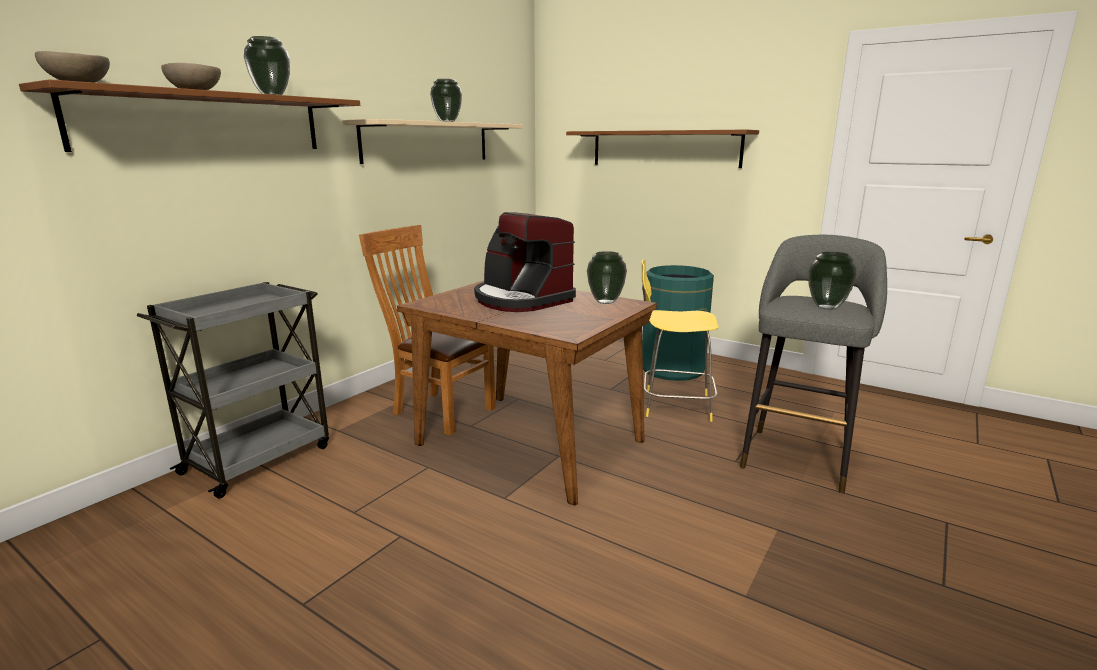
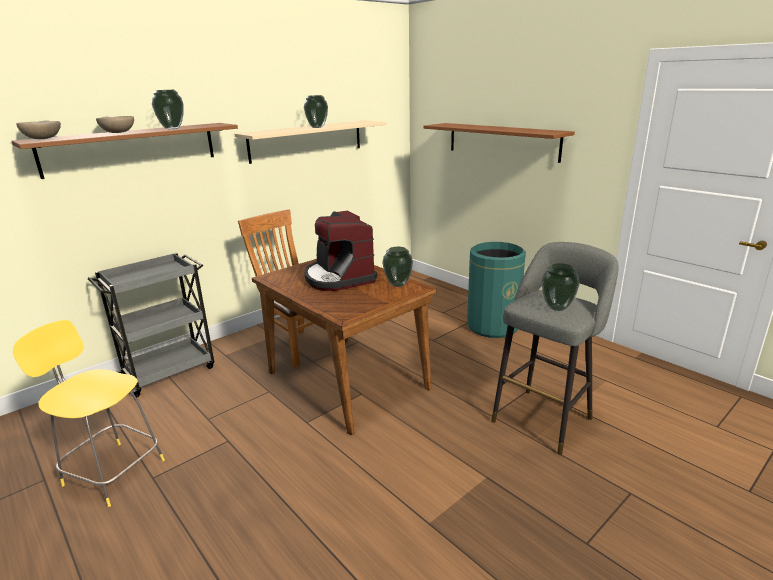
camera: 15 degrees right, 5 degrees up
(674, 405) = (473, 360): yellow stool -> yellow stool (112, 471)

